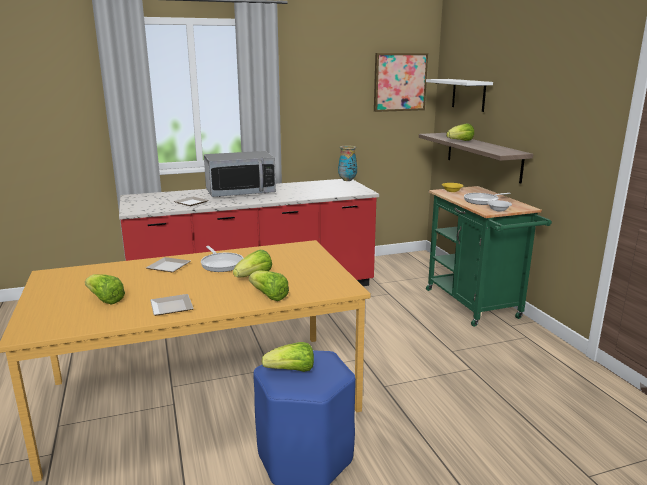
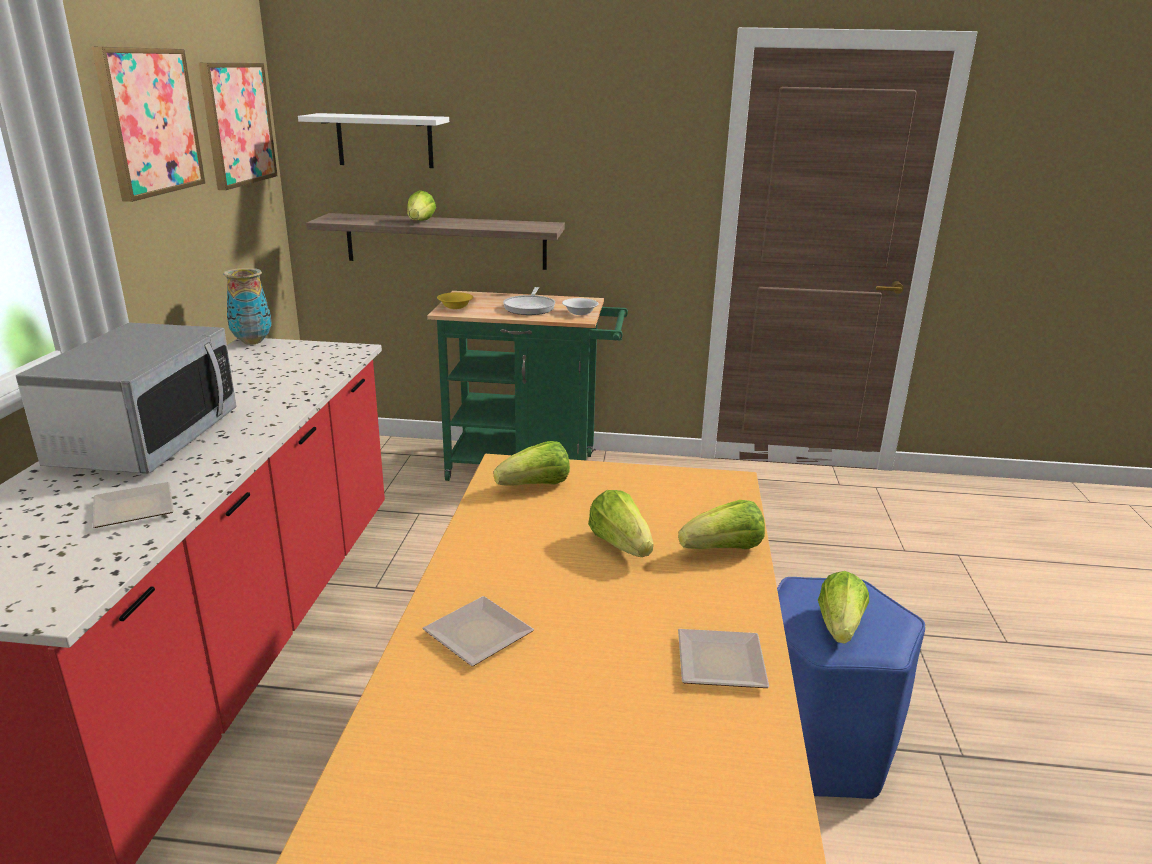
camera: 65 degrees left, 5 degrees up
(105, 300) = (624, 760): lettuce -> lettuce (536, 486)
(221, 264) = (523, 566): frying pan -> none
(331, 77) = (149, 122): none -> picture

